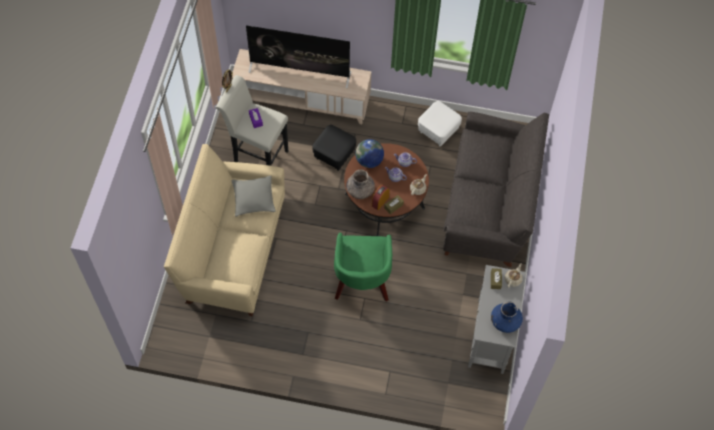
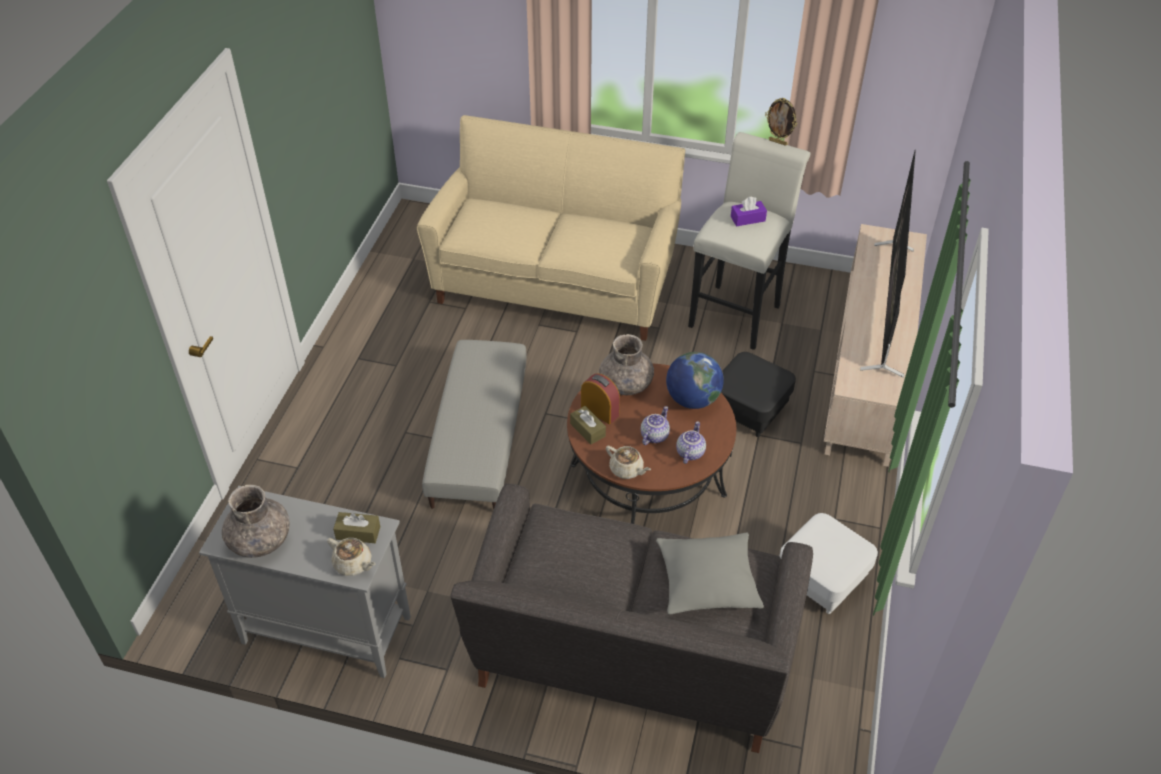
camera: 95 degrees right, 15 degrees down
(253, 199) = (604, 239): grey pillow -> grey pillow (707, 581)
(362, 282) = (478, 438): green armchair -> grey ottoman
(505, 321) = (260, 540): blue vase -> grey vase

